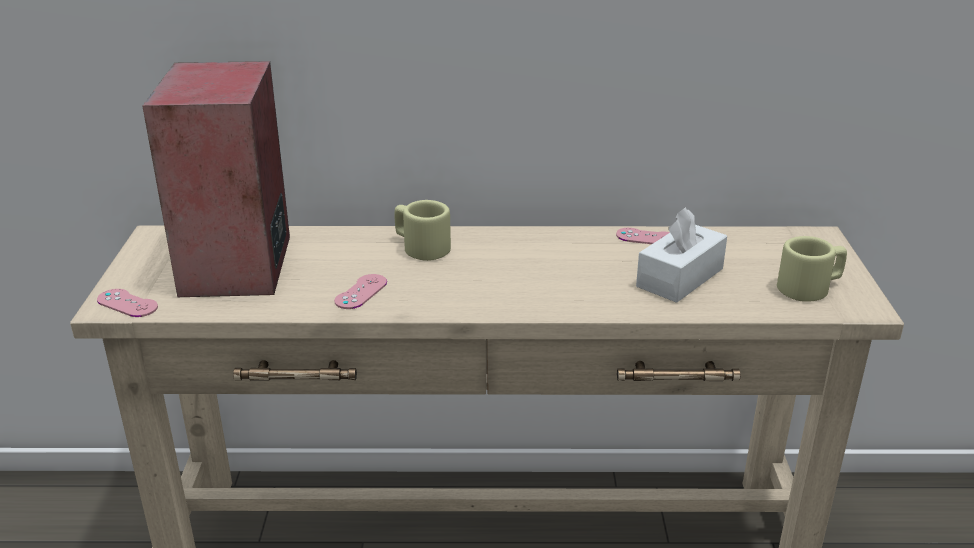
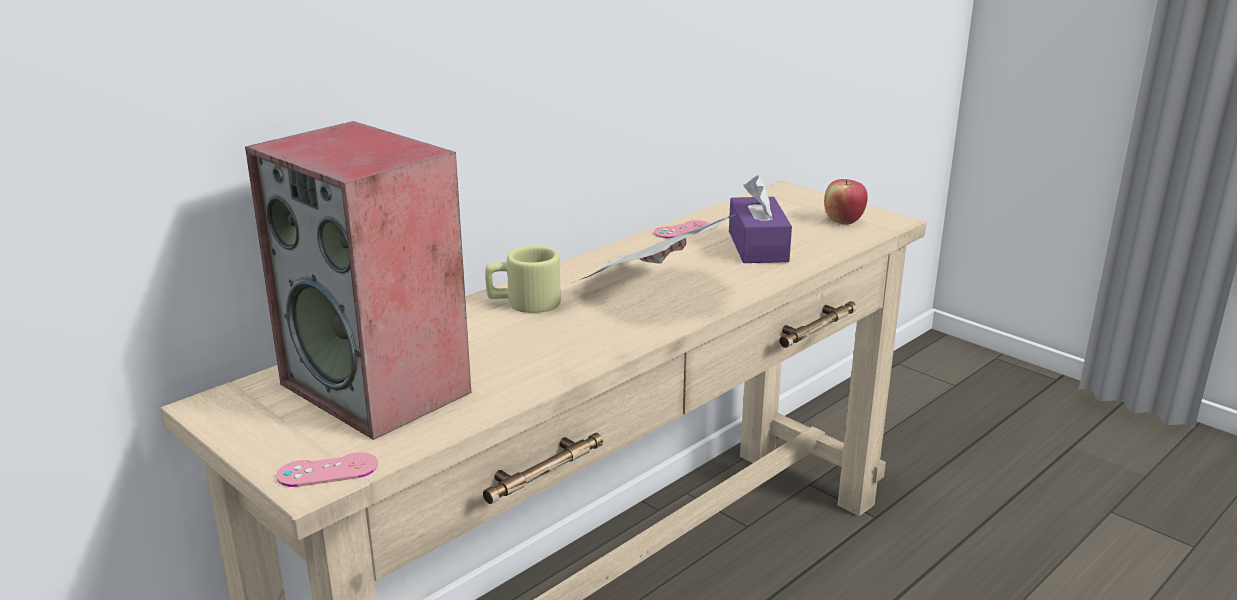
camera: 45 degrees left, 5 degrees down
(361, 292) = (547, 355): pink game controller -> none
(520, 276) = (650, 290): none -> newspaper
(680, 278) = (758, 246): white tissue box -> purple tissue box
(810, 288) = (843, 221): beige mug -> apple

